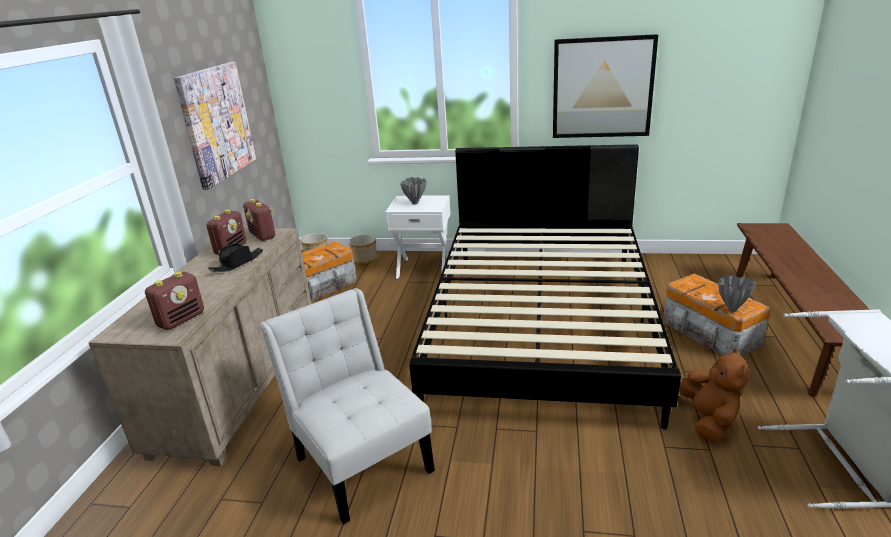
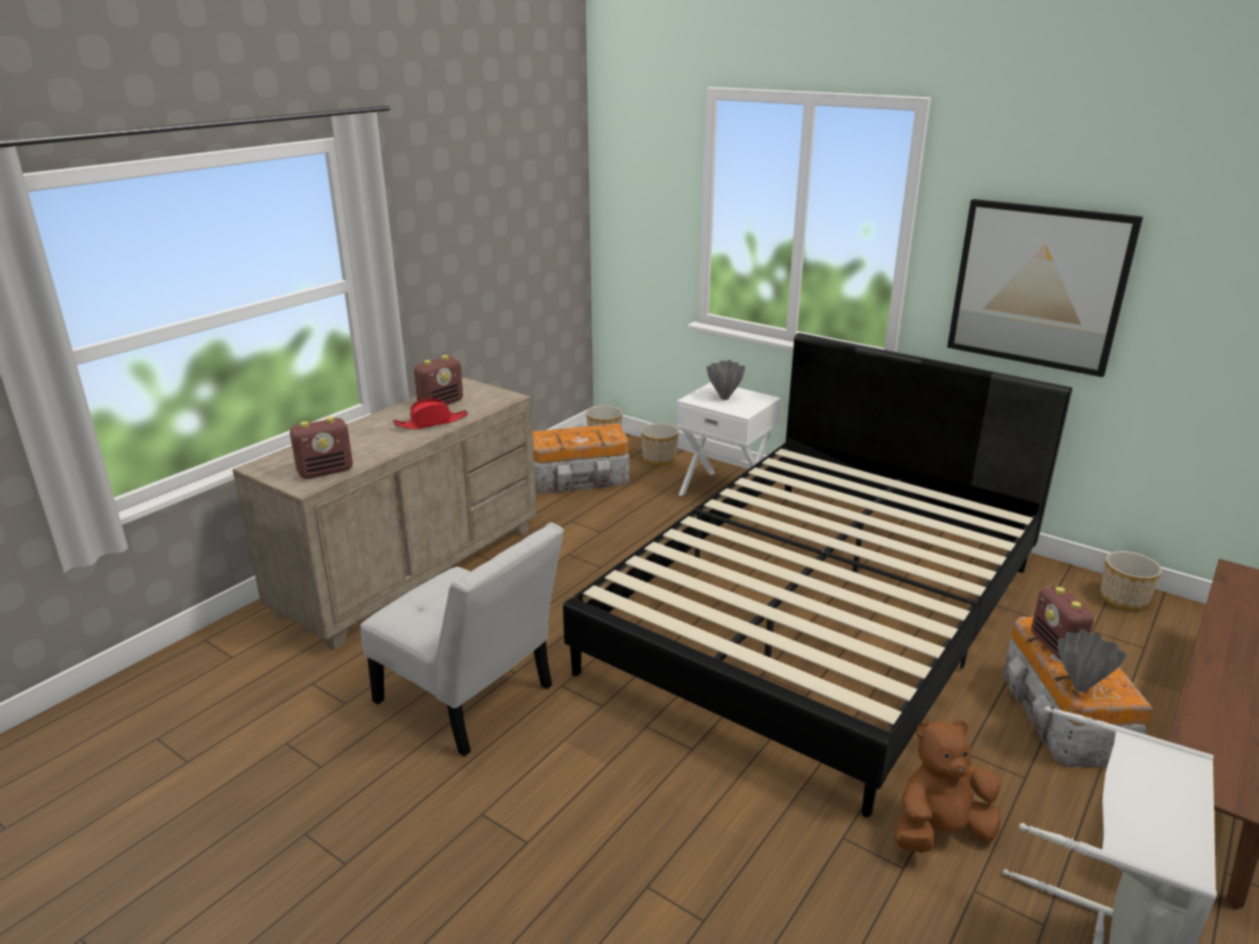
camera: 25 degrees right, 0 degrees up
(216, 123) = (486, 243): picture -> none
(237, 263) = (431, 423): black hat -> red hat
(263, 236) = (486, 396): radio -> radio (1056, 647)
(360, 459) = (470, 699): white chair -> white chair turned 135 degrees clockwise
(683, 263) = (1122, 599): none -> planter
(708, 420) = (940, 831): brown plush toy -> brown plush toy turned 135 degrees counterclockwise

